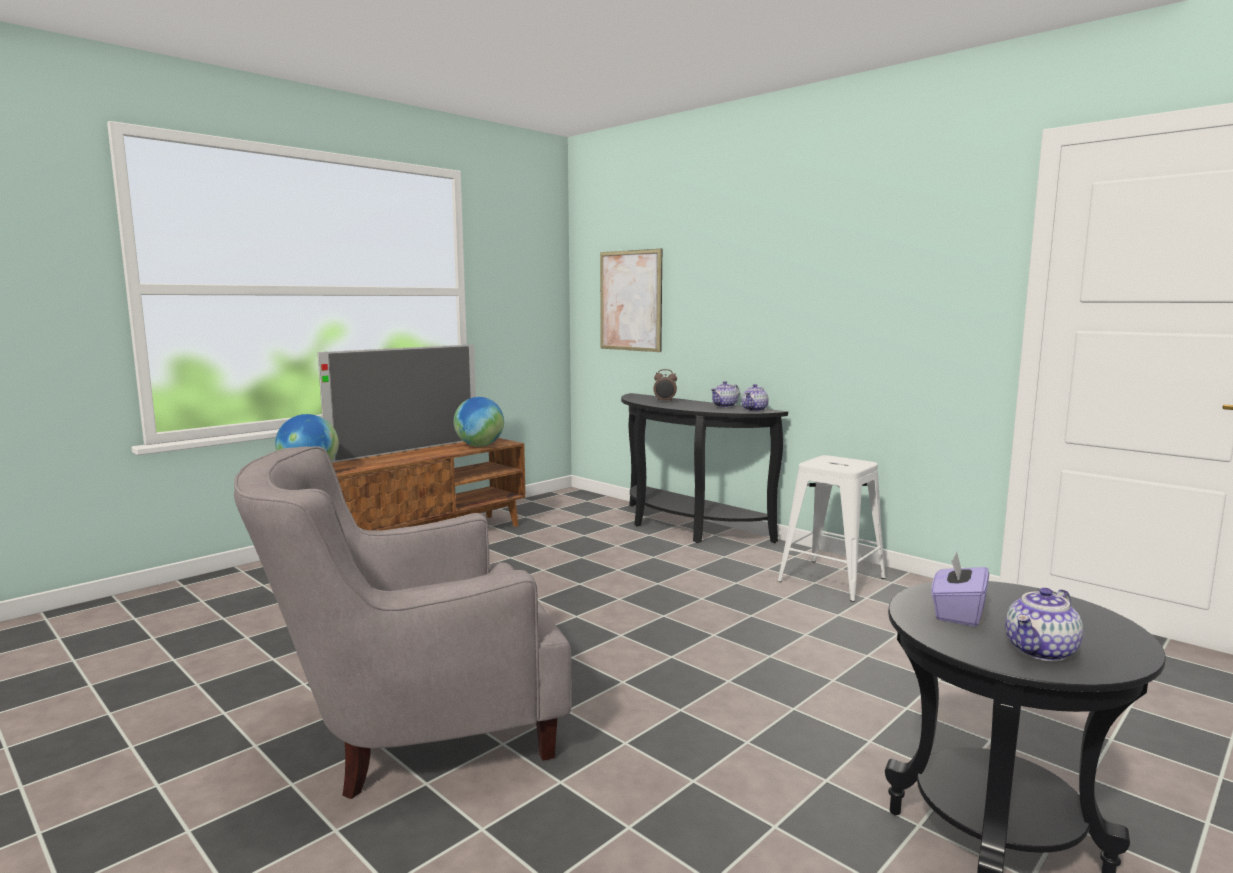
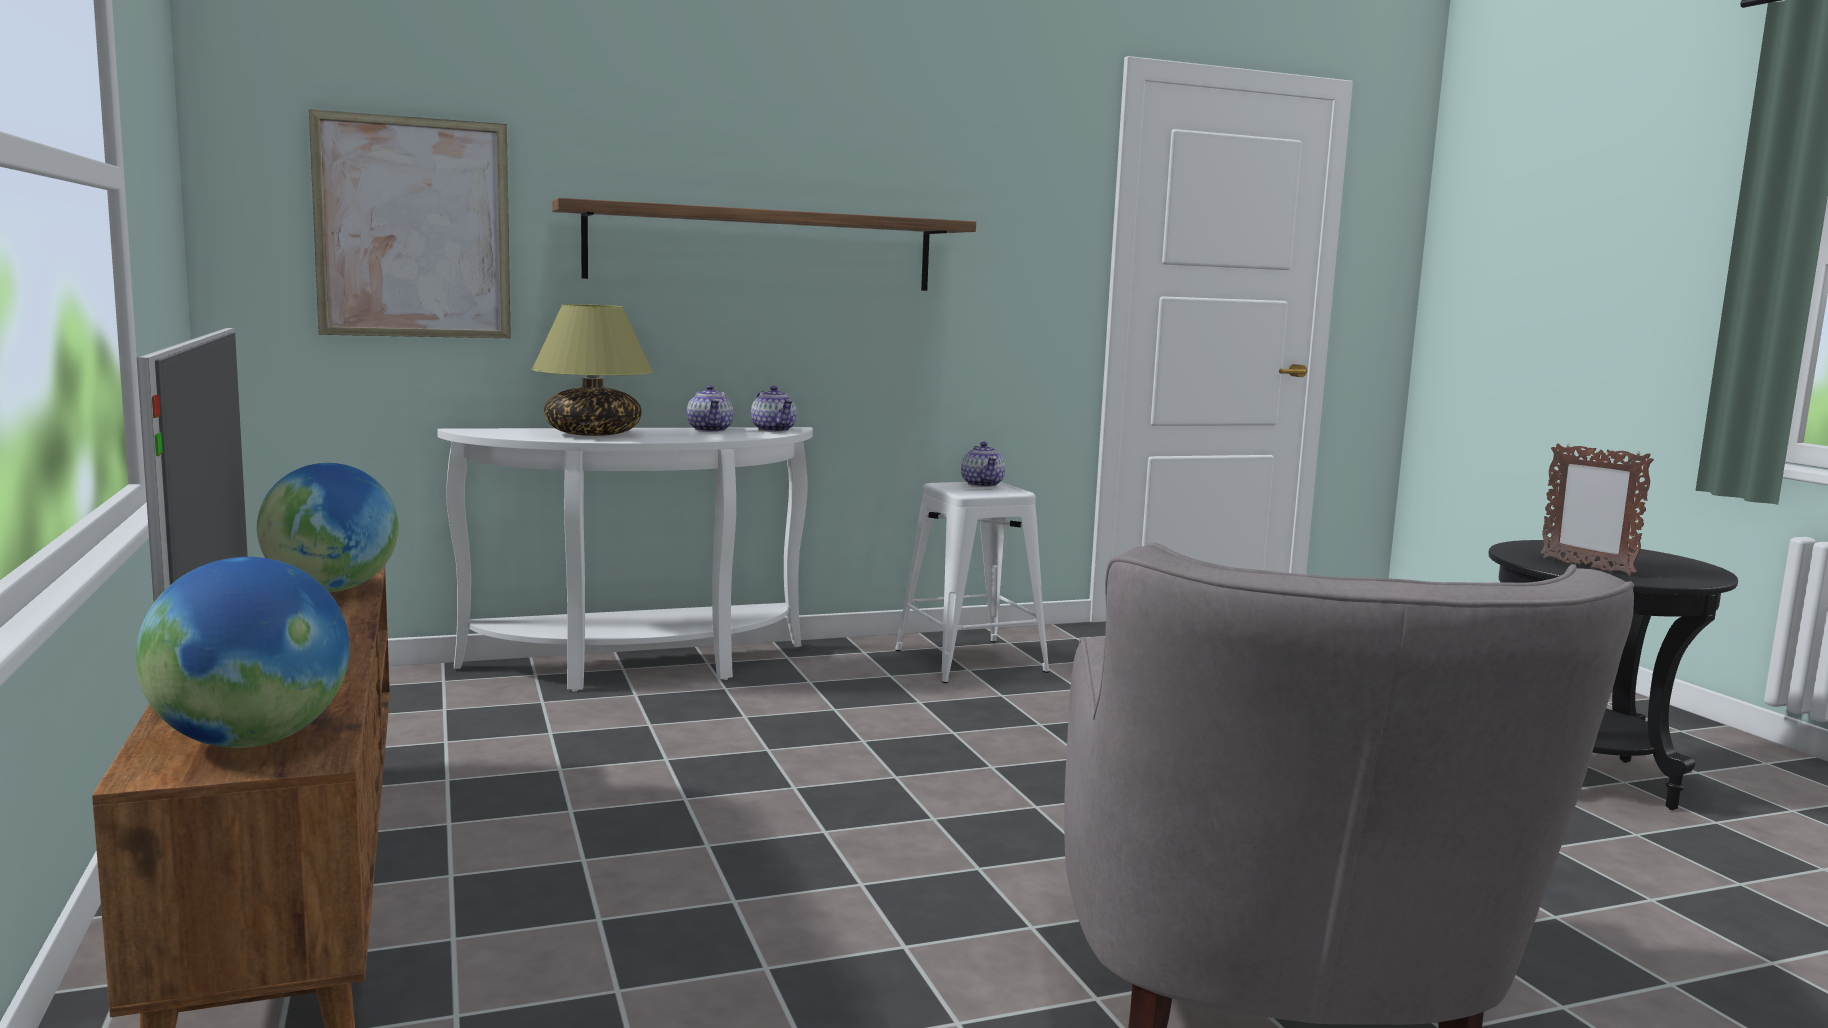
camera: 65 degrees left, 0 degrees up
(665, 401) = (593, 434): alarm clock -> table lamp
(683, 527) = (640, 668): black console table -> white console table
(770, 303) = (762, 248): none -> shelf
(957, 613) = (1586, 566): purple tissue box -> picture frame
(1041, 651) = (1674, 570): teapot -> teapot (983, 484)

